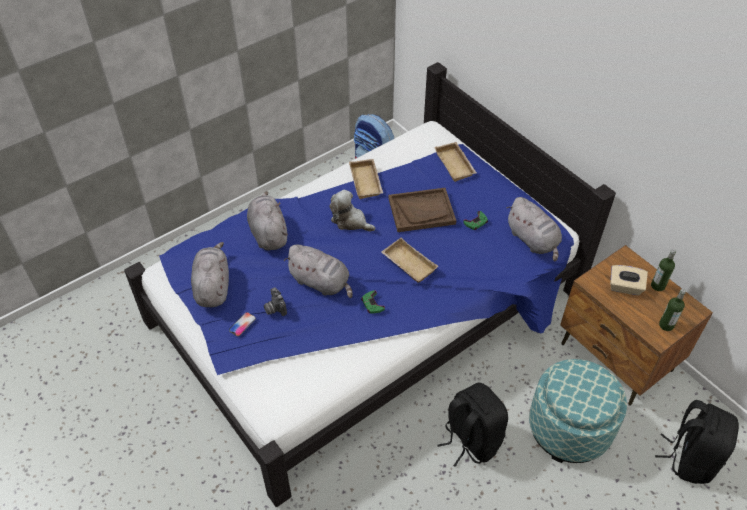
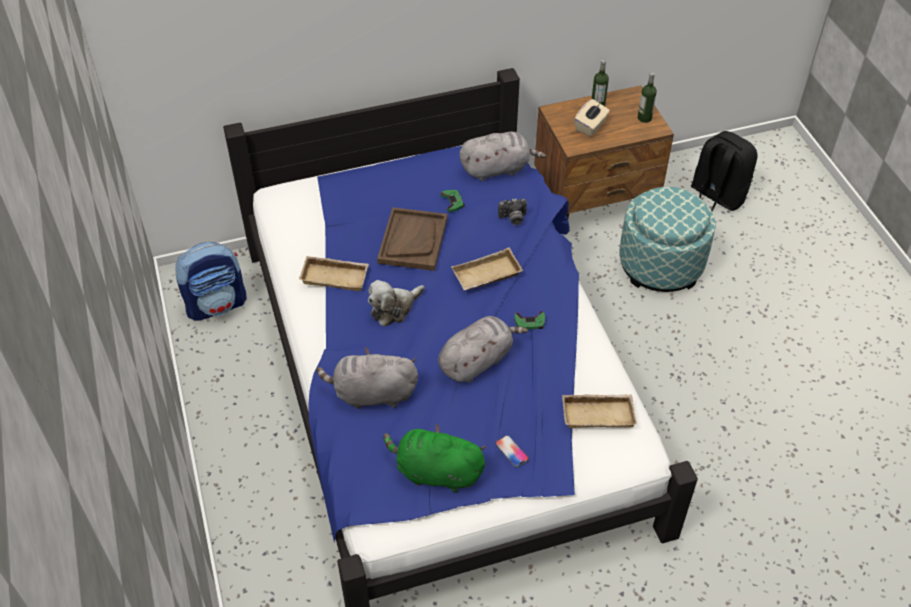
camera: 70 degrees left, 0 degrees up
(212, 287) = (435, 472): grey plush toy -> green plush toy
(274, 308) = (500, 414): camera -> camera (513, 219)
(456, 164) = (352, 190): beige tray -> beige tray (598, 413)
(470, 440) = (649, 343): black backpack -> none

